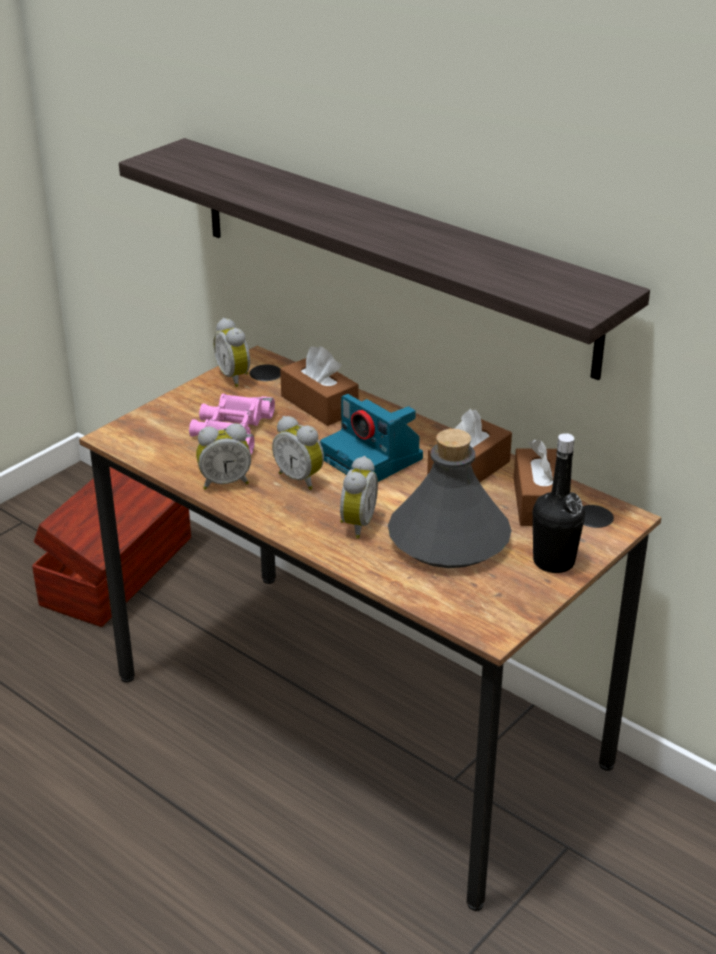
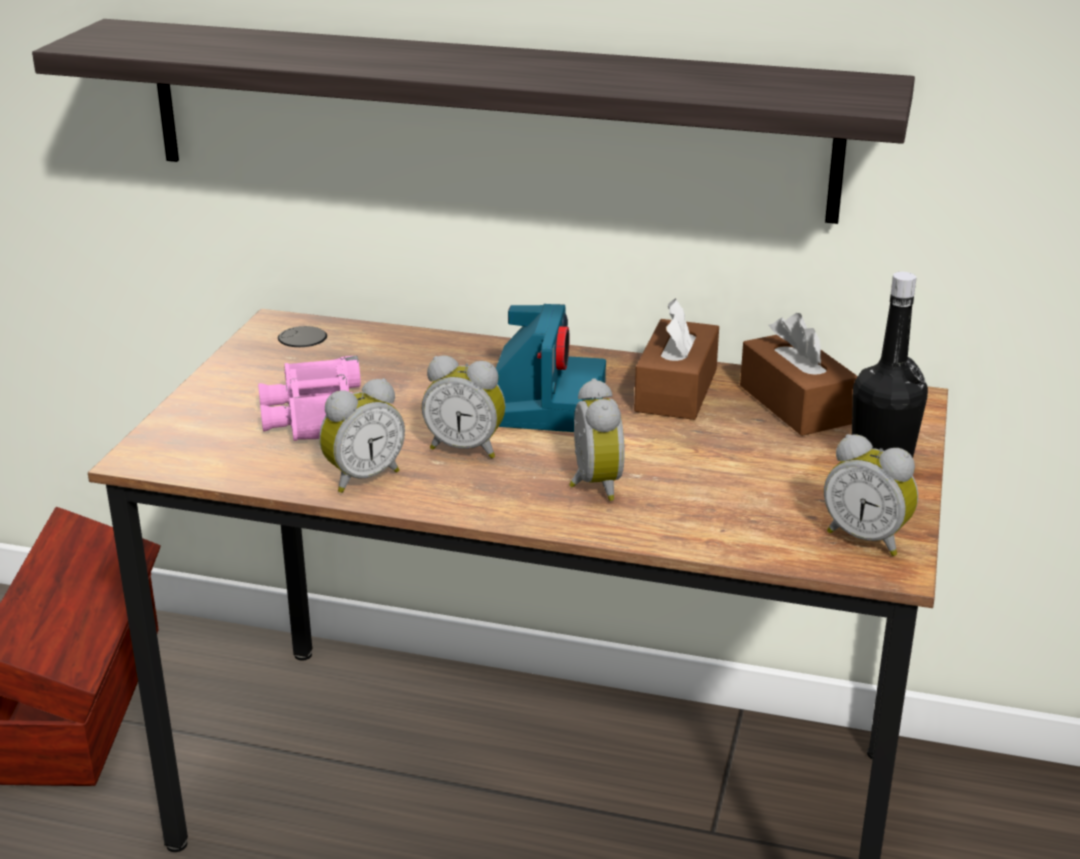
camera: 25 degrees left, 5 degrees down
(236, 377) = (265, 349): alarm clock -> alarm clock (867, 538)
(319, 404) = (411, 357): brown tissue box -> none
(374, 459) = (543, 404): camera -> camera turned 105 degrees counterclockwise
(449, 538) = (728, 471): grey bottle -> none

